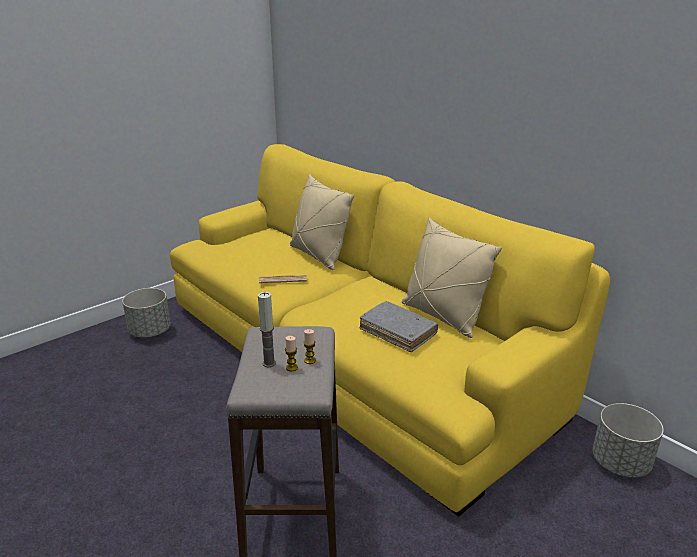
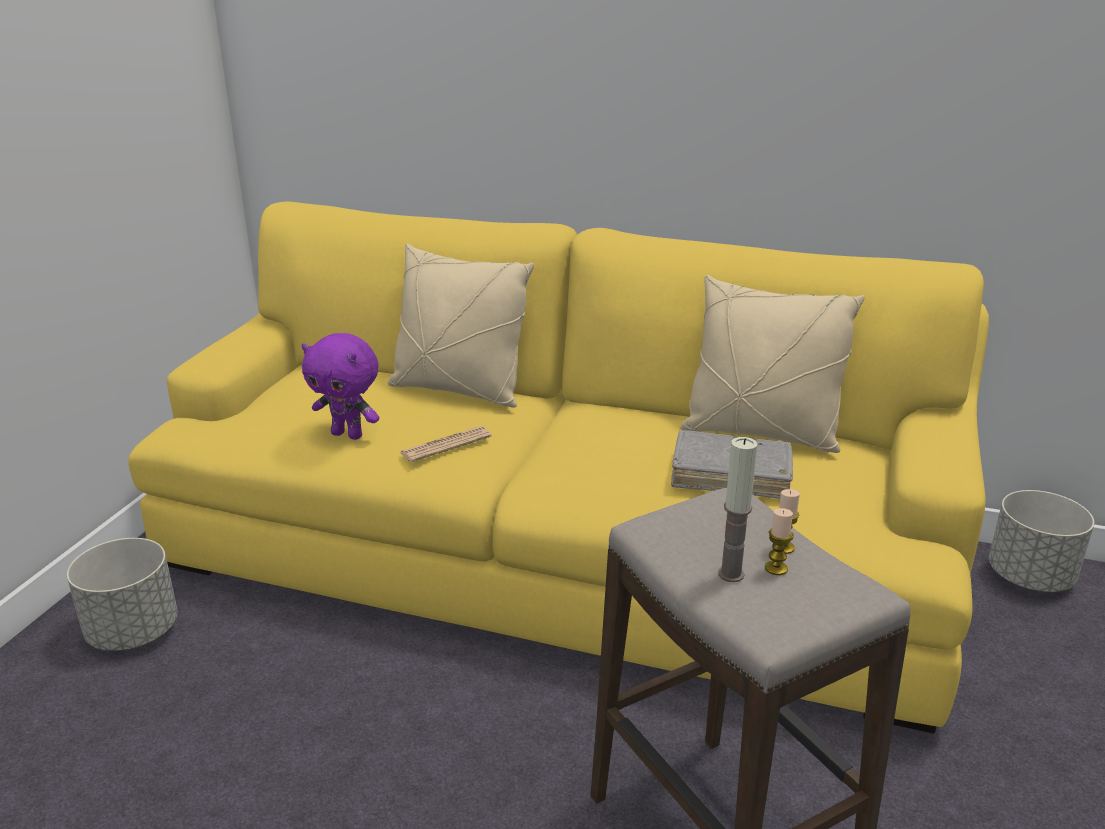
camera: 30 degrees left, 0 degrees up
(248, 264) = (348, 434): none -> purple plush toy

